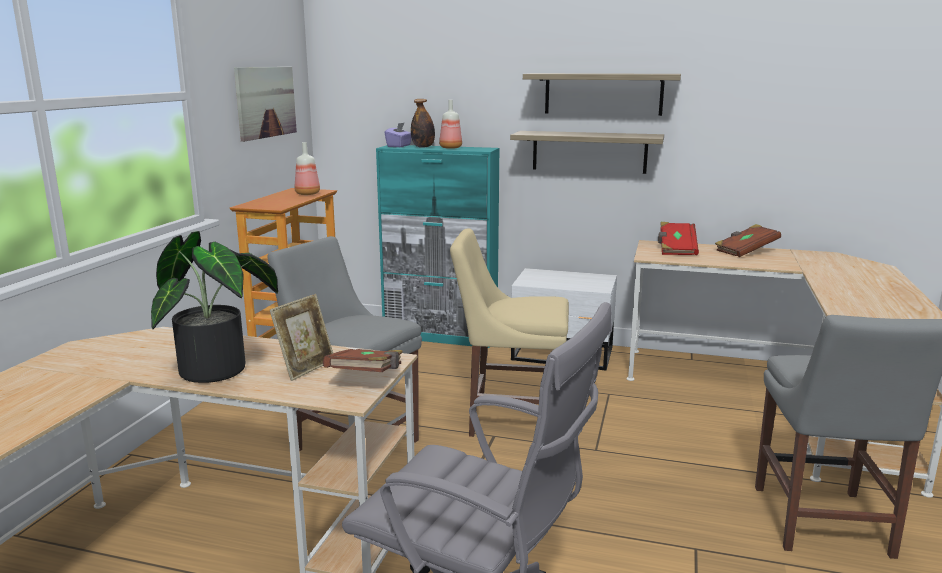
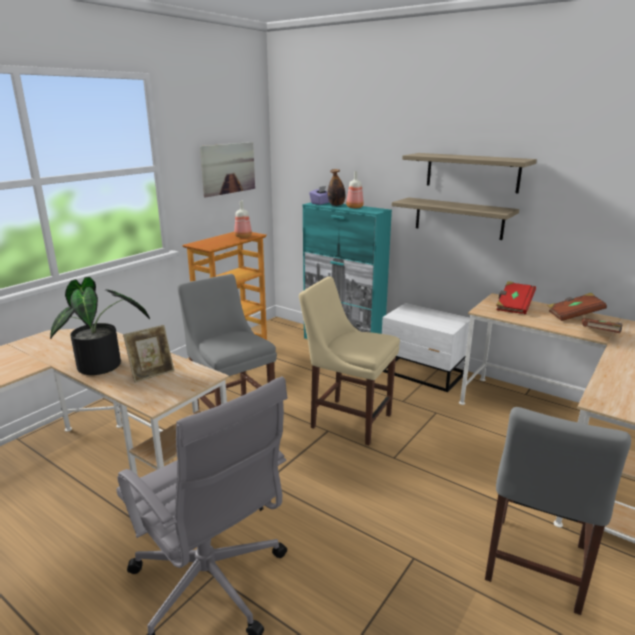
camera: 20 degrees right, 5 degrees up
(367, 377) = (180, 388): brown book -> brown book (599, 335)

